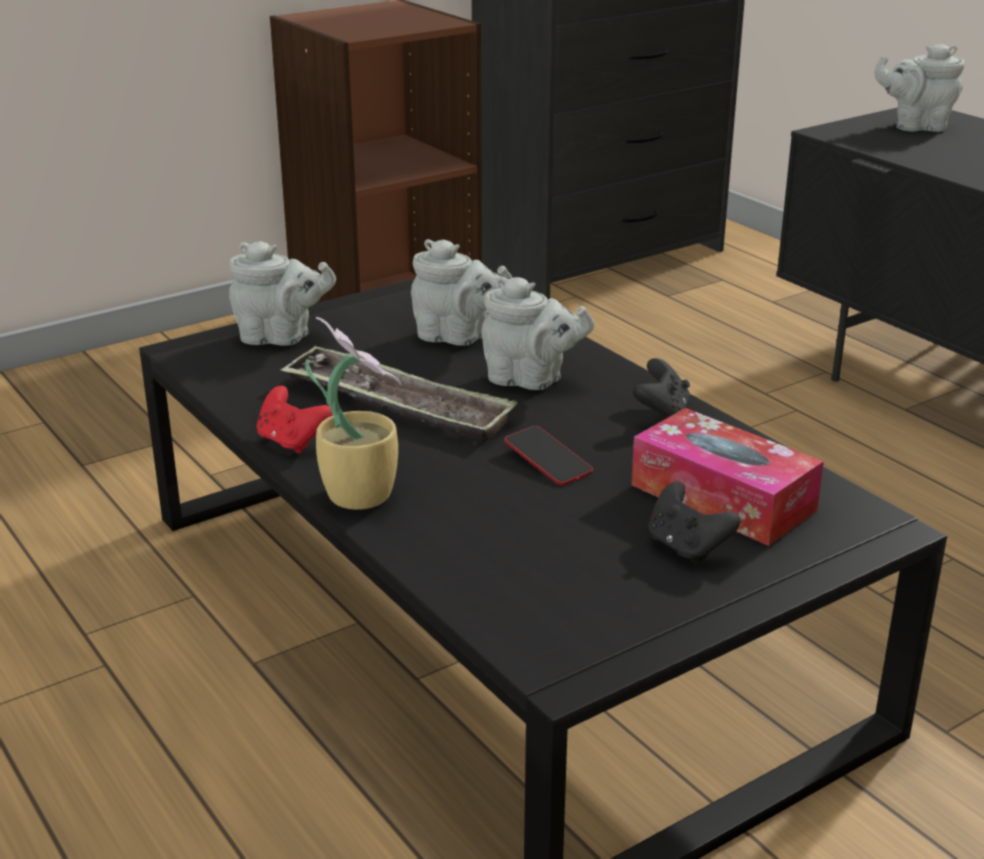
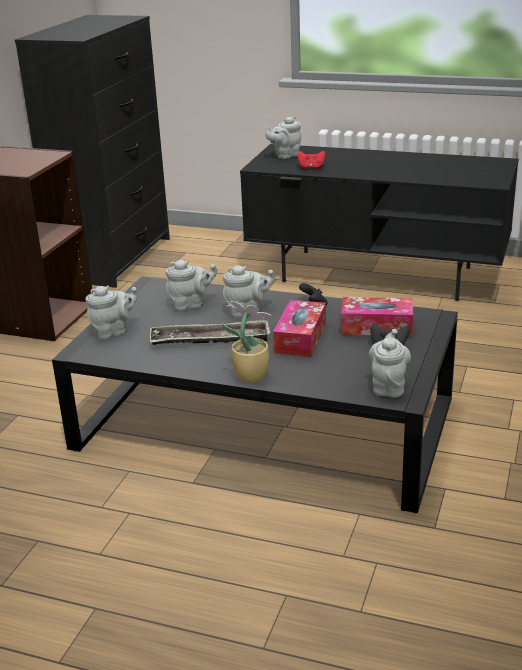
camera: 35 degrees left, 0 degrees up
(292, 442) = (191, 369): red game controller -> red game controller (311, 168)
(548, 461) = (300, 338): phone -> tissue box
(569, 627) = (388, 386): none -> grey teapot

